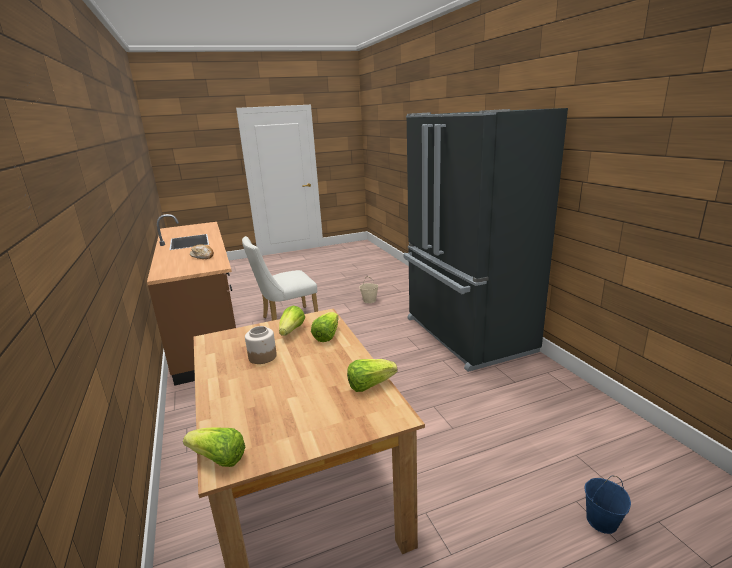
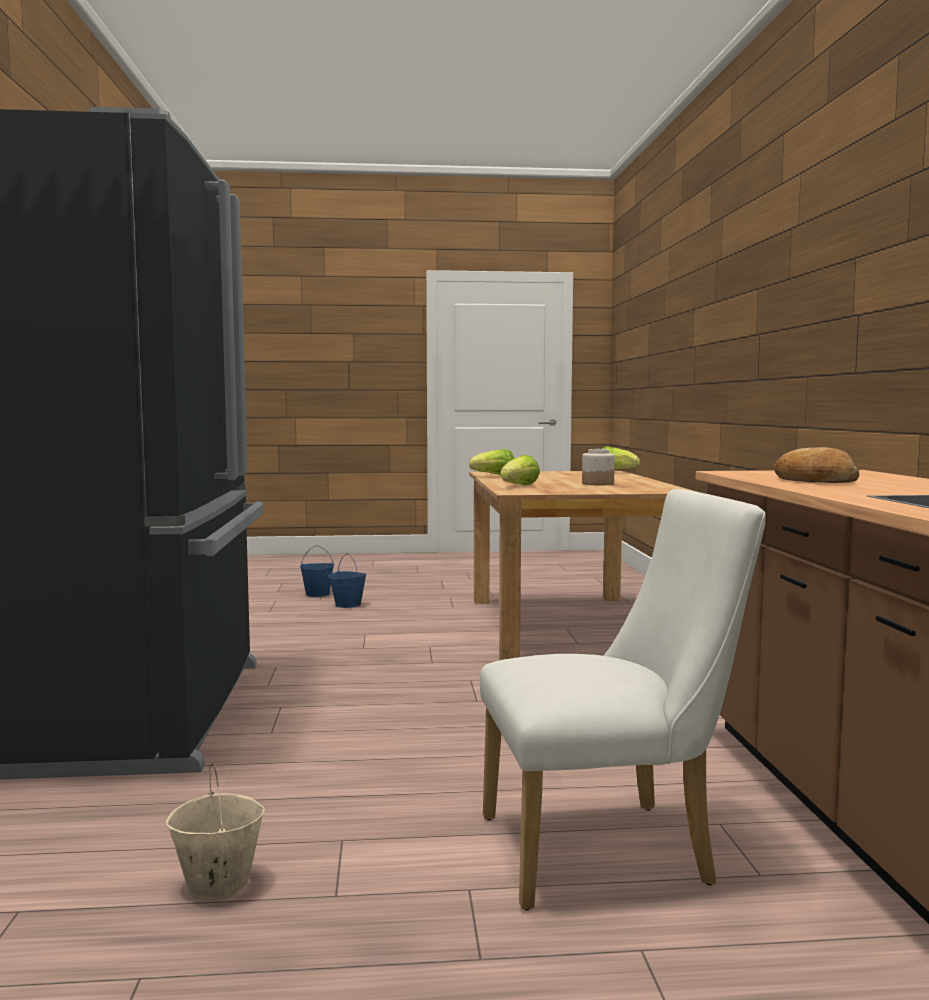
camera: 165 degrees left, 15 degrees down
(292, 331) = (563, 489): lettuce -> none
(530, 491) = (348, 605): none -> blue bucket

